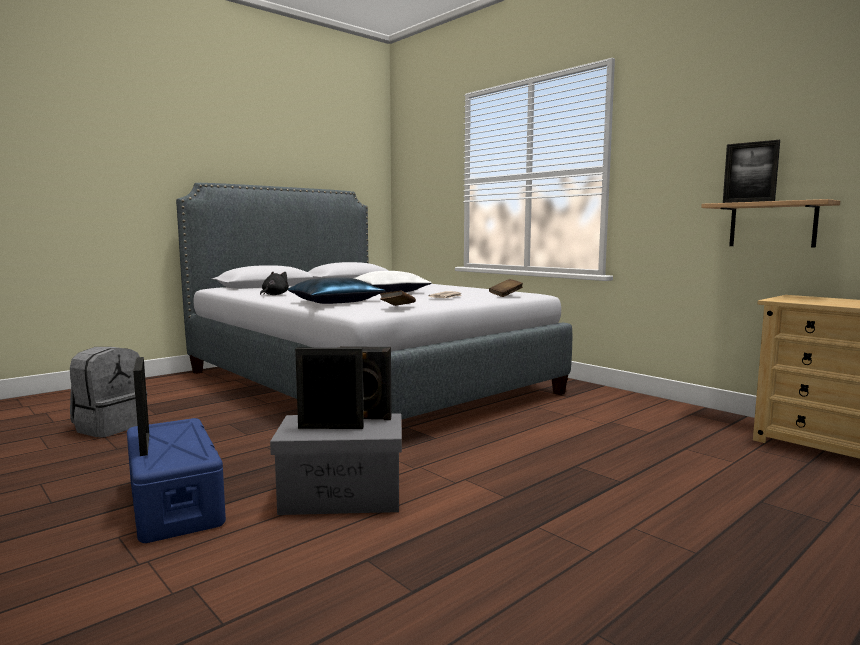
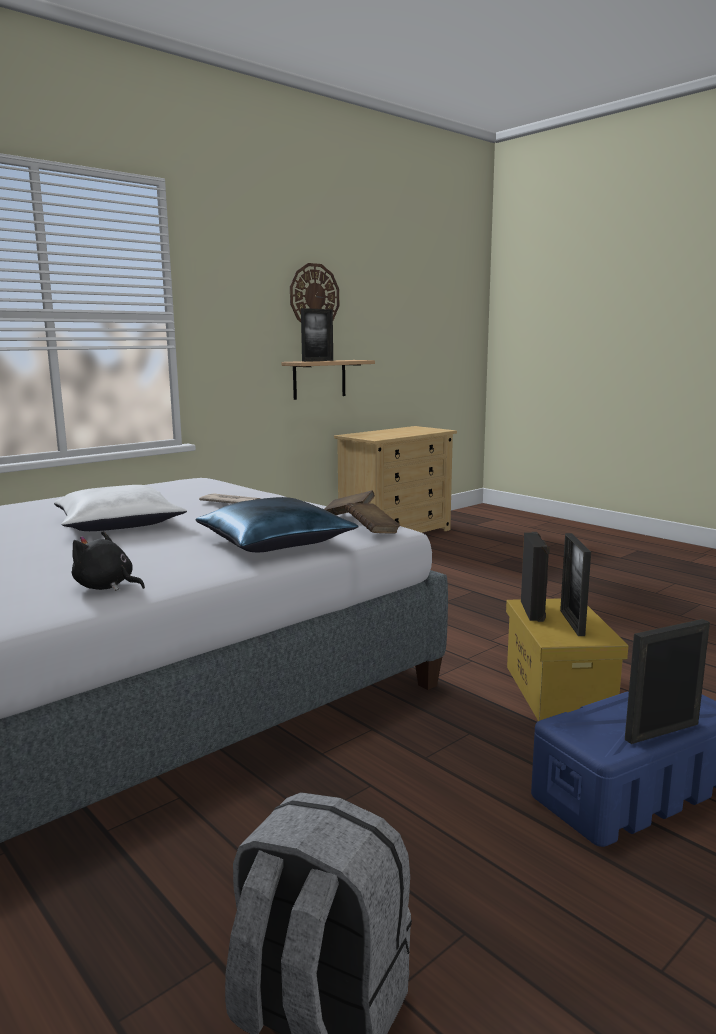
camera: 90 degrees left, 5 degrees up
(340, 497) = (559, 692): grey storage box -> yellow storage box
(505, 295) = (223, 485): brown book -> brown book (372, 531)
(774, 127) = (314, 296): none -> wall clock

